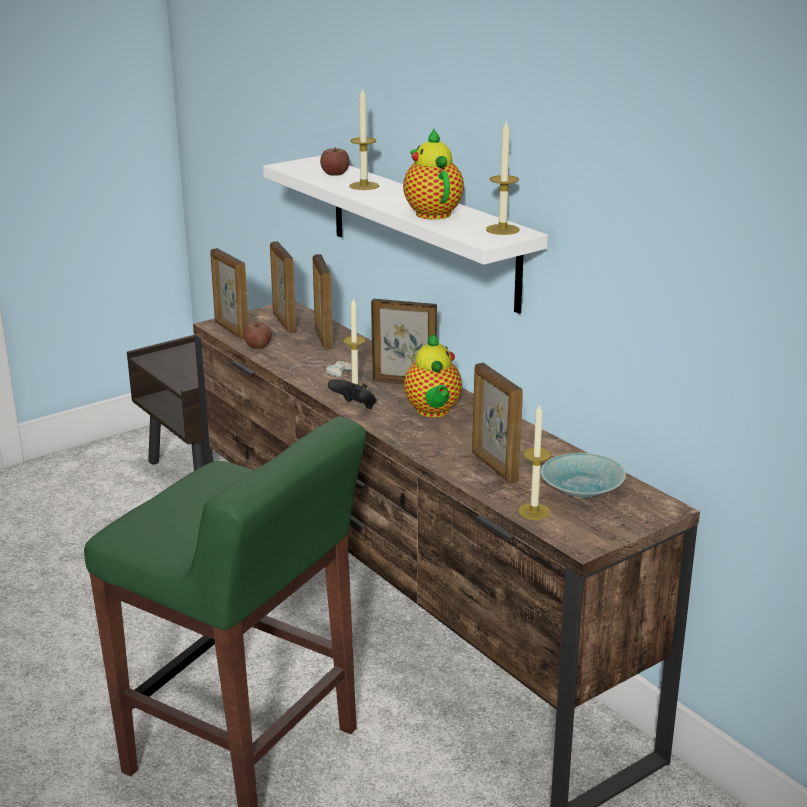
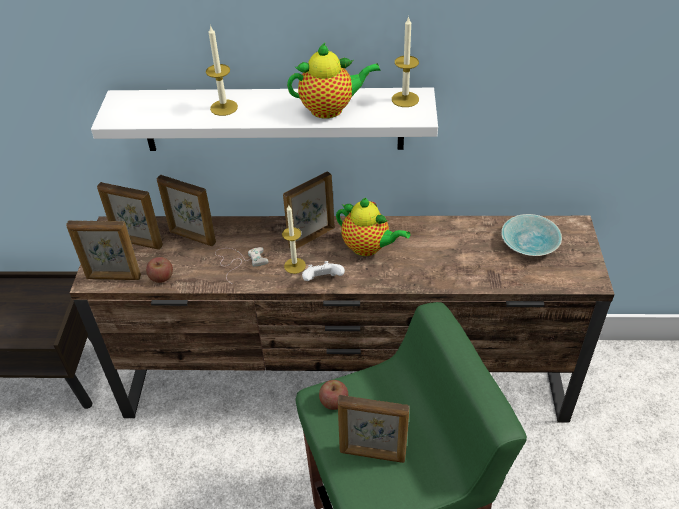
camera: 50 degrees left, 20 degrees up
(335, 173) = (171, 106): apple -> apple (334, 402)
(355, 407) = (323, 280): black game controller -> white game controller
(431, 213) = (330, 109): teapot -> teapot turned 150 degrees clockwise
(494, 467) = (470, 264): picture frame -> picture frame (372, 454)
(534, 511) = (540, 278): candle -> none

